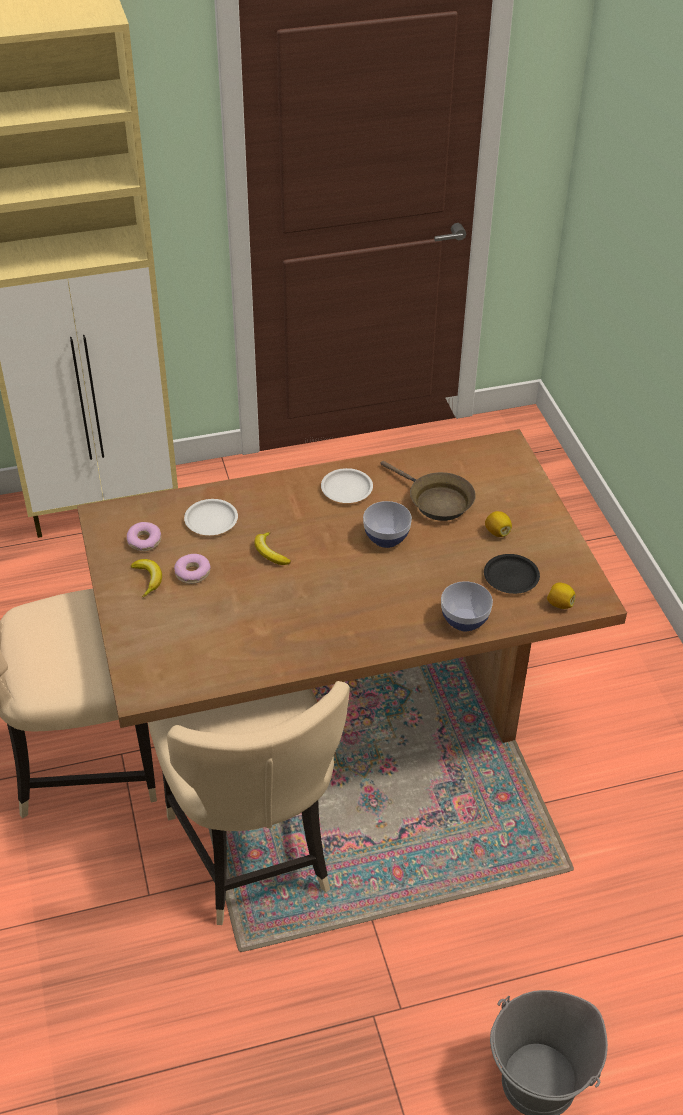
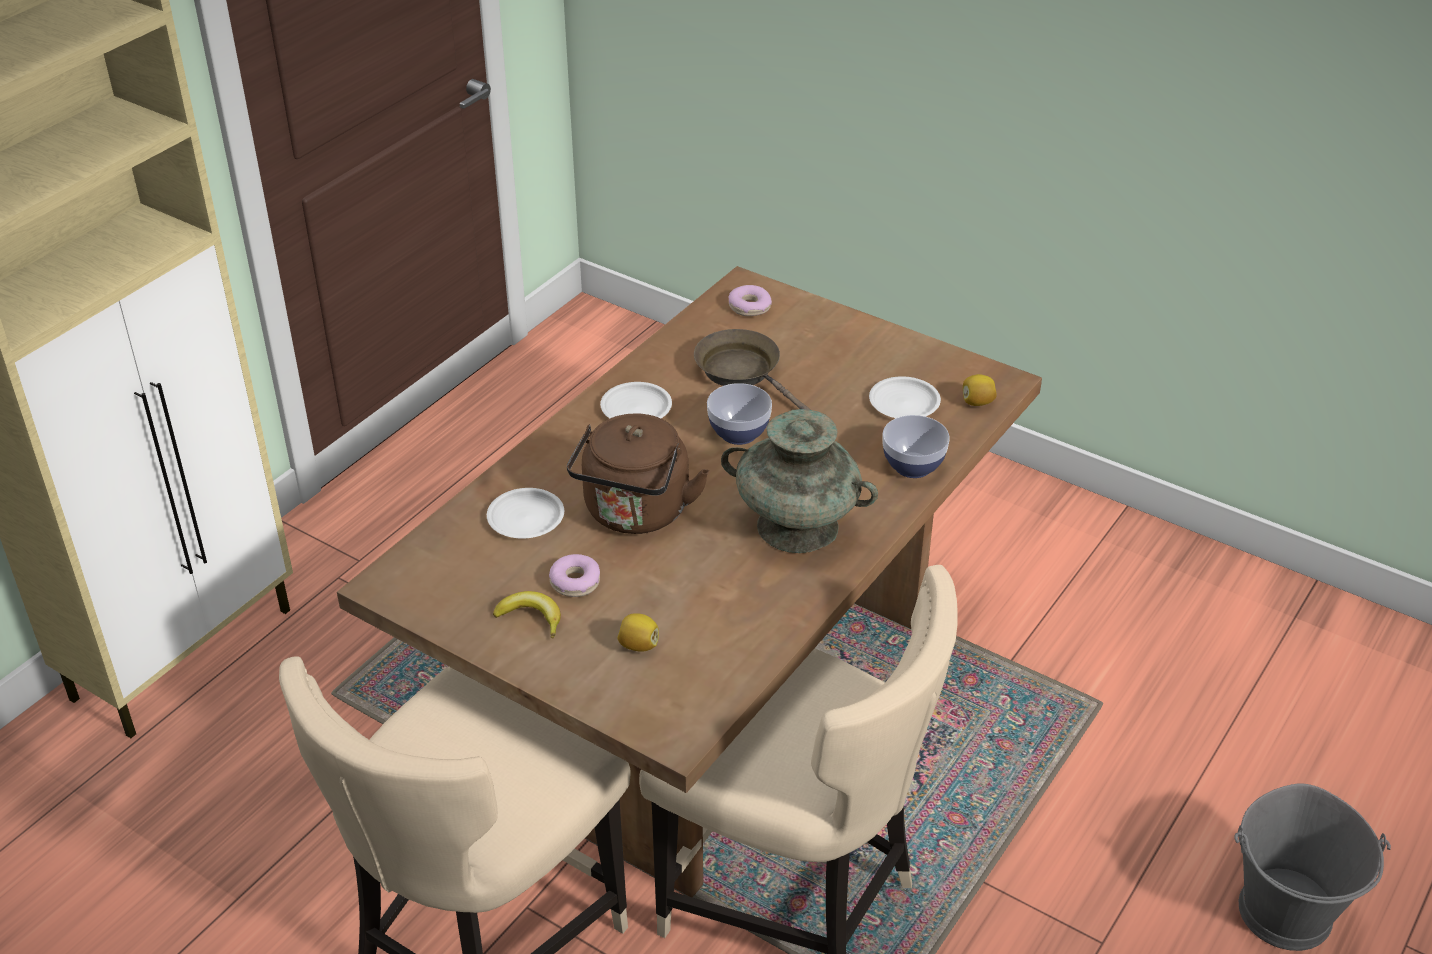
camera: 40 degrees left, 5 degrees down
(144, 541) = (474, 582): donut -> donut (749, 307)
(270, 553) = (635, 514): banana -> brown kettle
(348, 615) = (796, 526): none -> turquoise vase
(436, 501) = (743, 372): brown frying pan -> brown frying pan turned 135 degrees counterclockwise
(497, 532) = (839, 370): lemon -> lemon (638, 645)
(511, 577) = (904, 403): black plate -> white plate

